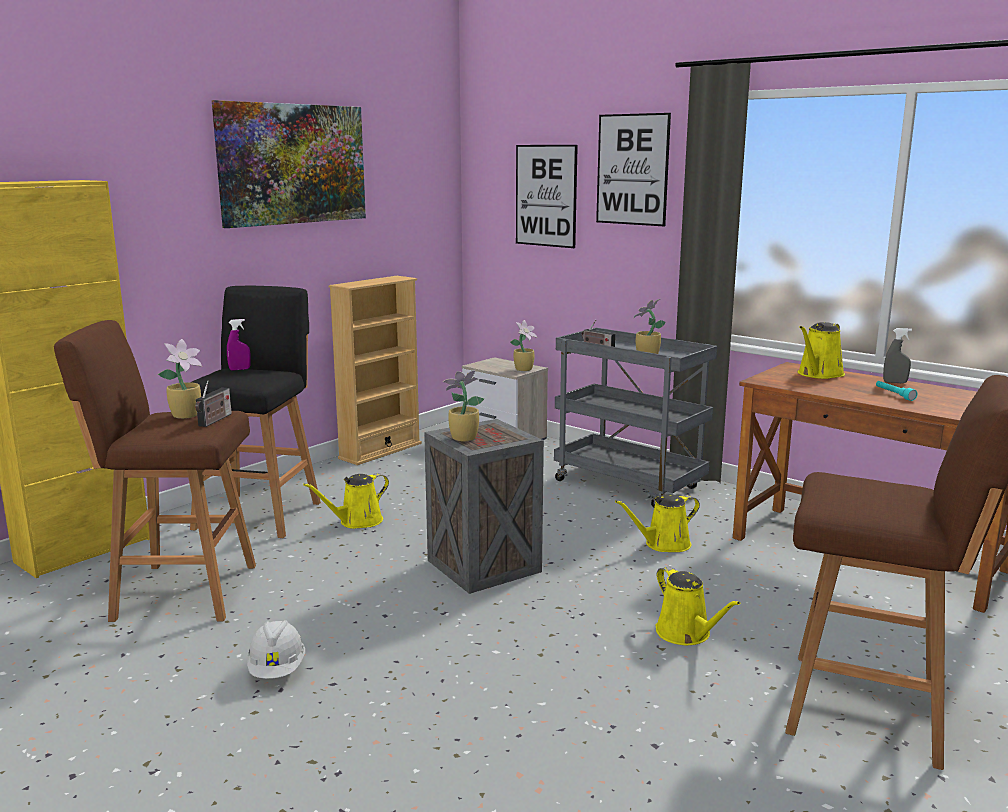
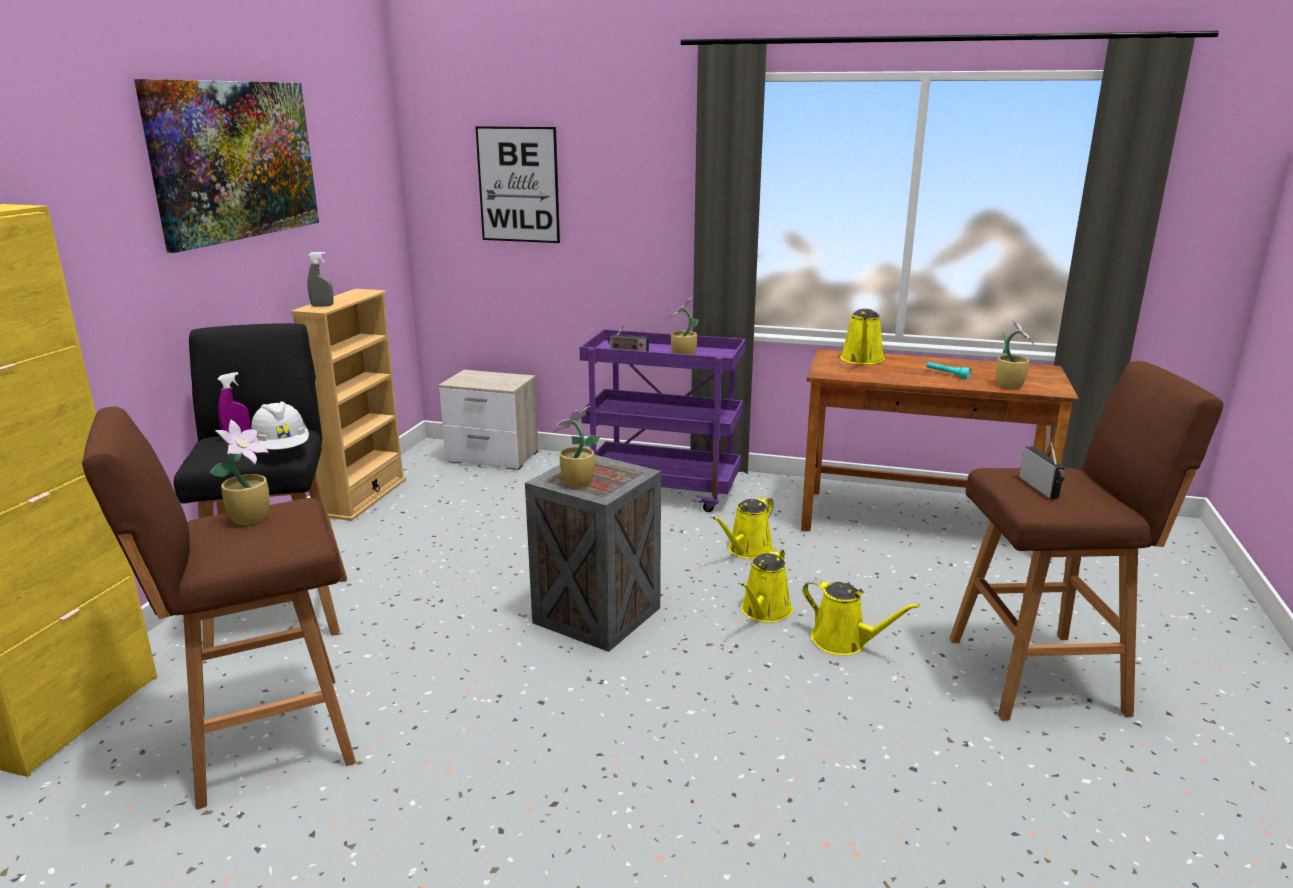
camera: 25 degrees left, 5 degrees up
(214, 420) = (300, 519): radio -> radio (1041, 488)
(277, 669) = (475, 806): white hard hat -> white hard hat (282, 449)
(357, 522) = (412, 593): yellow watering can -> yellow watering can (764, 612)
(524, 369) = (513, 380): potted plant -> potted plant (1010, 385)
(630, 485) = (664, 490): grey cart -> purple cart
(632, 169) = (626, 155): picture -> none
(895, 382) = (931, 360): grey spray bottle -> grey spray bottle (322, 306)

